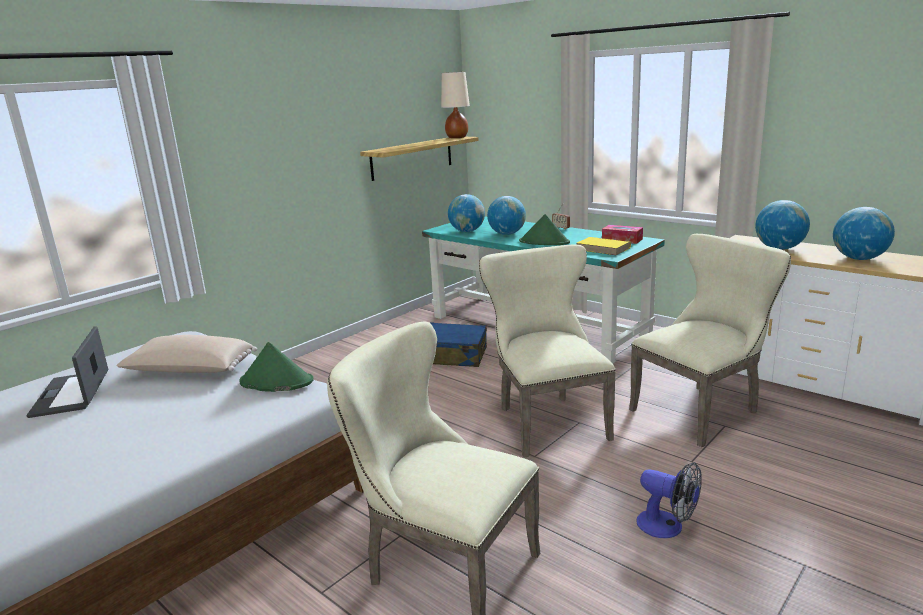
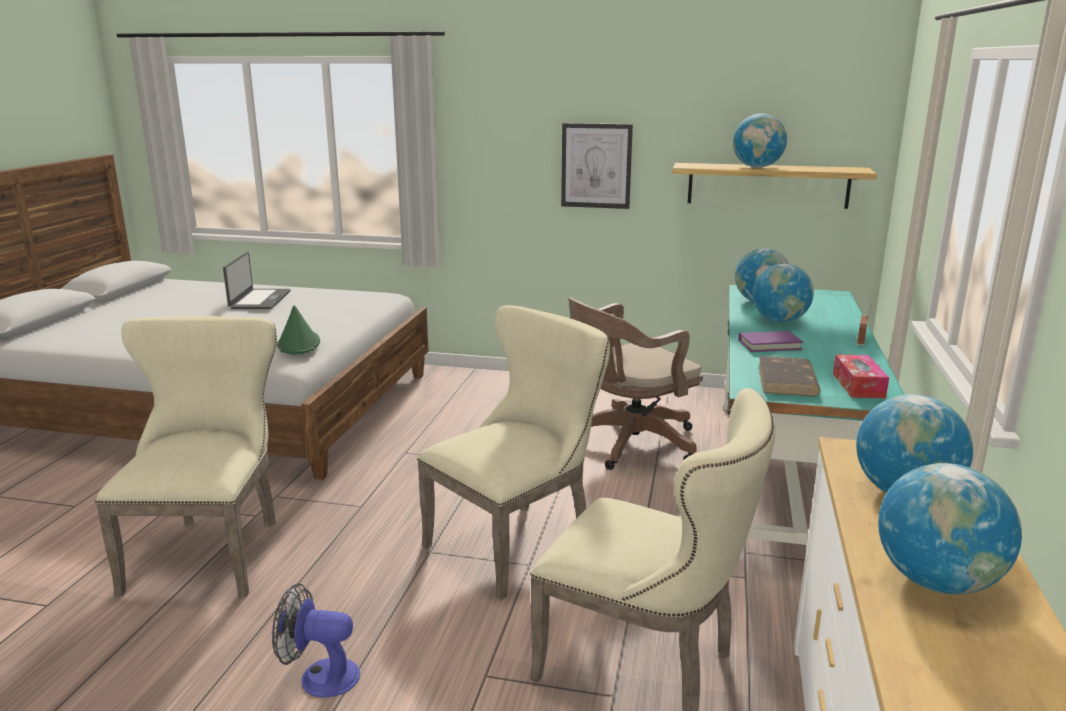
camera: 60 degrees right, 0 degrees up
(72, 393) = (259, 300): laptop -> laptop turned 135 degrees clockwise
(190, 371) = (312, 316): beige pillow -> none
(309, 164) = (596, 166): none -> picture
(417, 144) = (757, 167): none -> globe
(453, 356) = (628, 444): blue suitcase -> brown office chair
(457, 137) = (849, 169): beige table lamp -> none
(544, 242) = (769, 345): green hat -> purple book
(603, 249) = (787, 381): yellow book -> brown book
(667, 527) = (319, 676): fan -> fan turned 90 degrees clockwise

